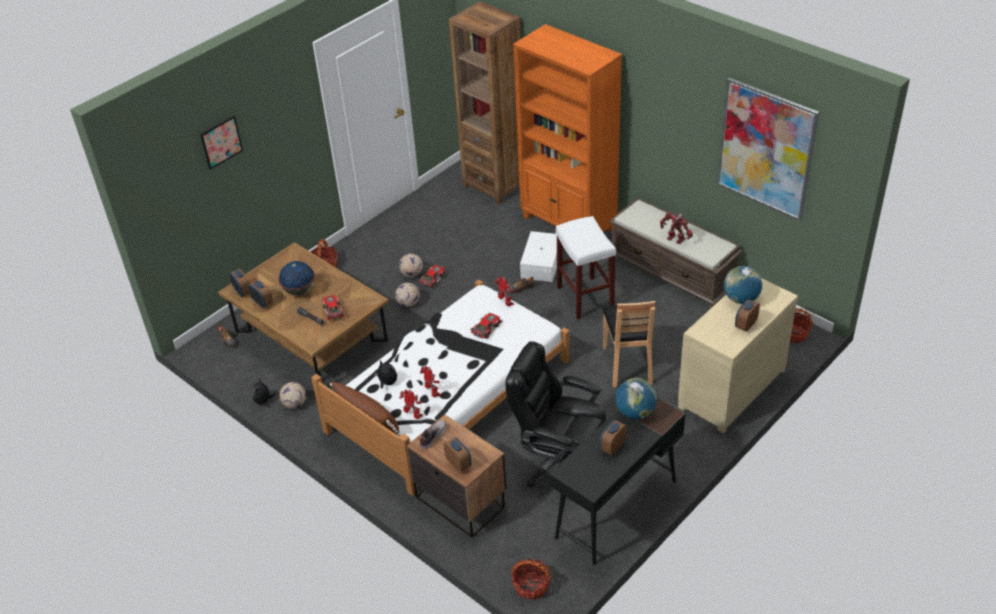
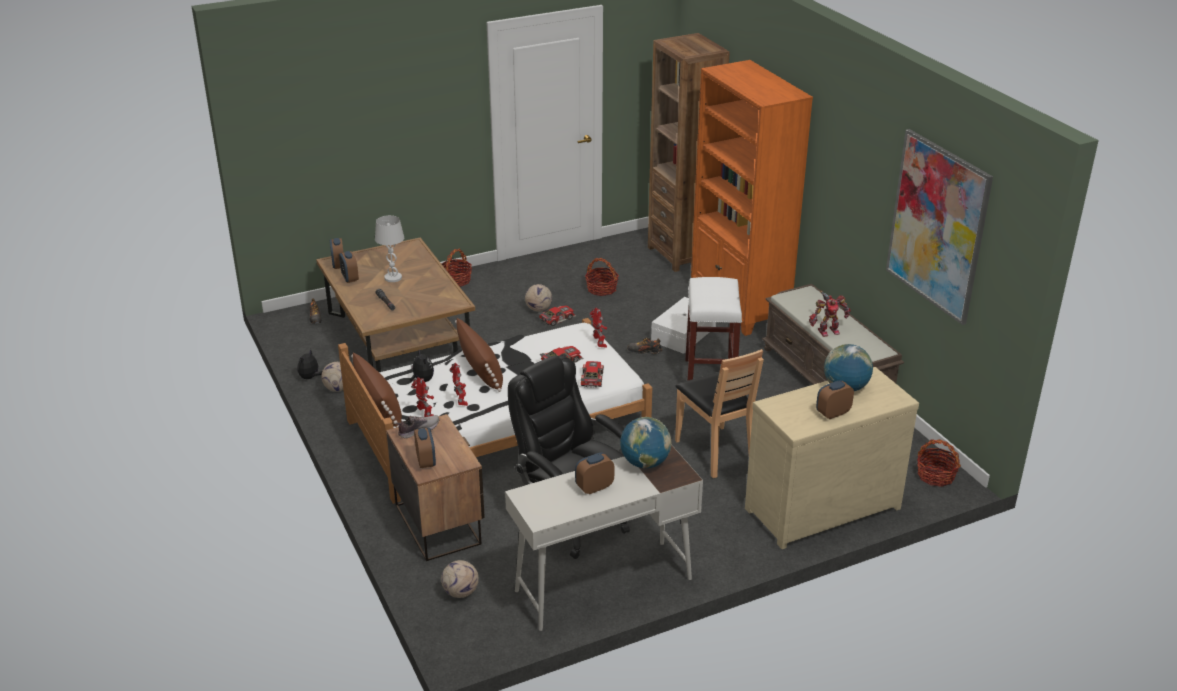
camera: 20 degrees right, 10 degrees down
(221, 142) = (355, 96): picture -> none
(299, 291) = (393, 278): globe -> white table lamp
(332, 311) = (411, 302): toy car -> toy car (591, 378)
(408, 303) = (516, 333): football -> football (461, 592)
(428, 357) = (480, 369): none -> brown pillow
(531, 585) = (455, 627): basket -> basket (601, 289)
(616, 509) = (603, 585): black desk -> white desk
(628, 365) = (715, 452): brown chair -> brown chair turned 45 degrees counterclockwise
(675, 239) = (827, 331): toy robot -> toy robot turned 105 degrees clockwise

